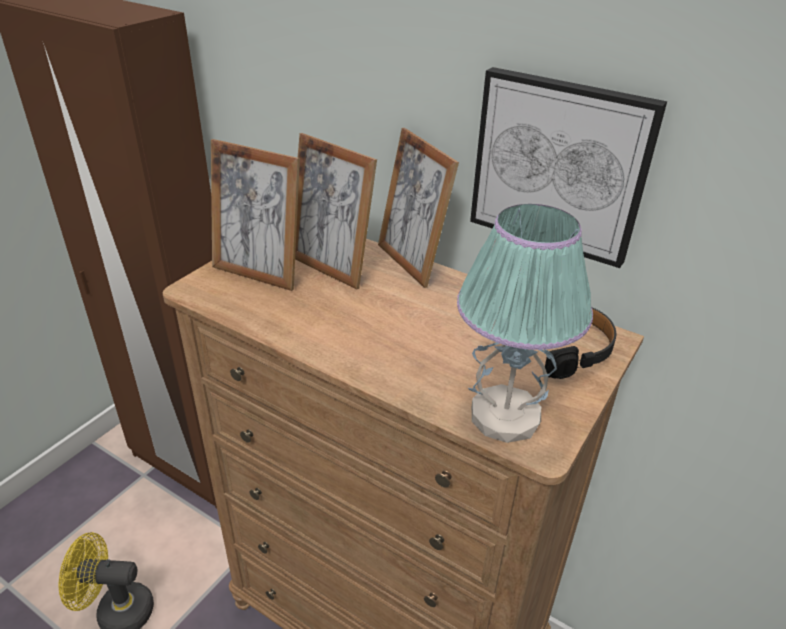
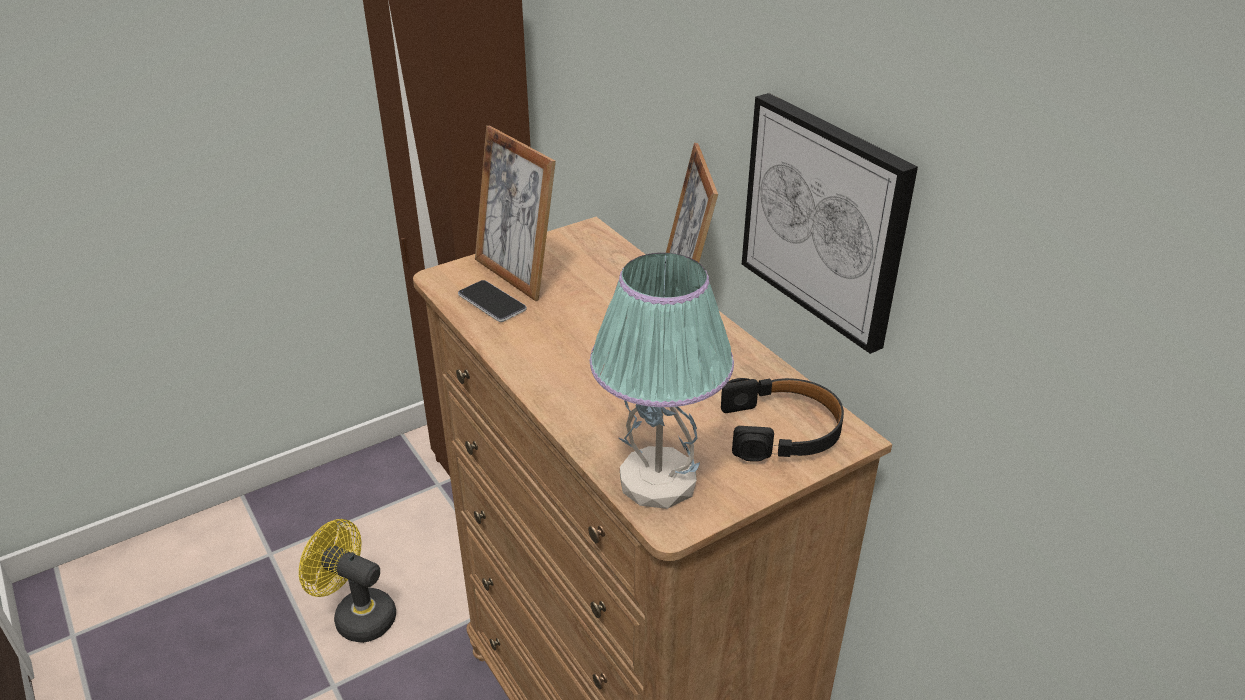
camera: 25 degrees right, 0 degrees up
(253, 300) = (492, 302): none -> phone
(331, 267) = (593, 285): picture frame -> none

